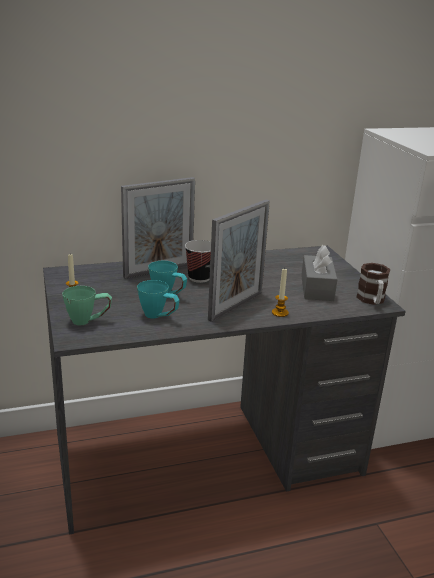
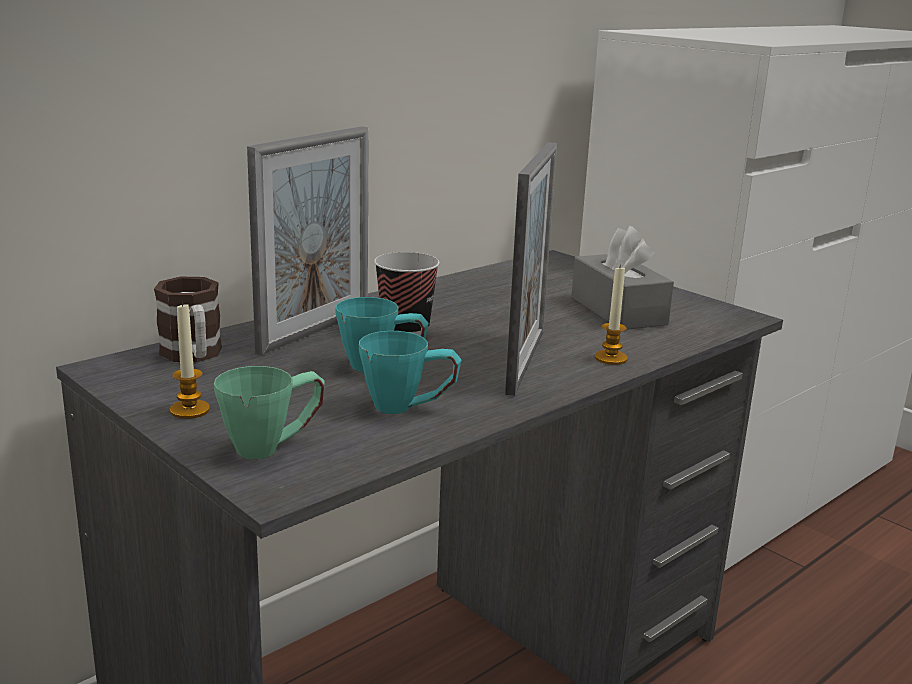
camera: 25 degrees left, 5 degrees down
(372, 301) = (721, 314): mug -> mug (193, 356)

